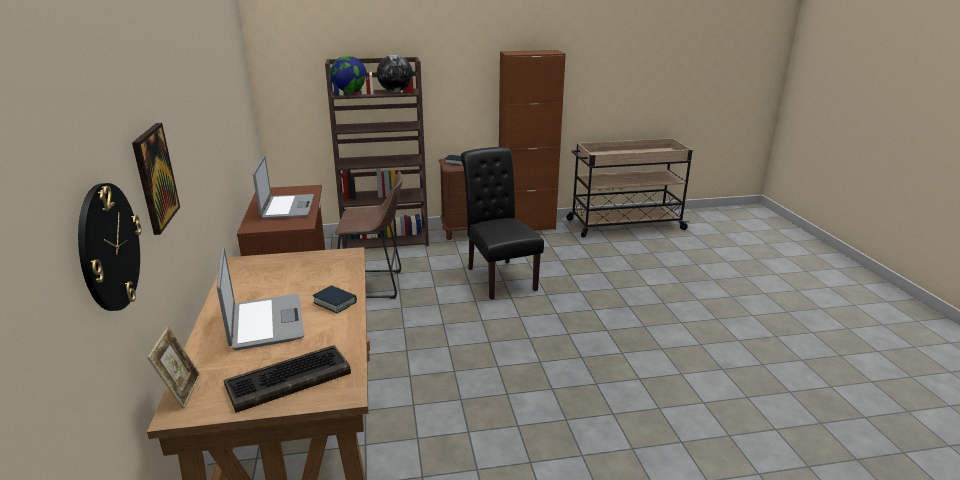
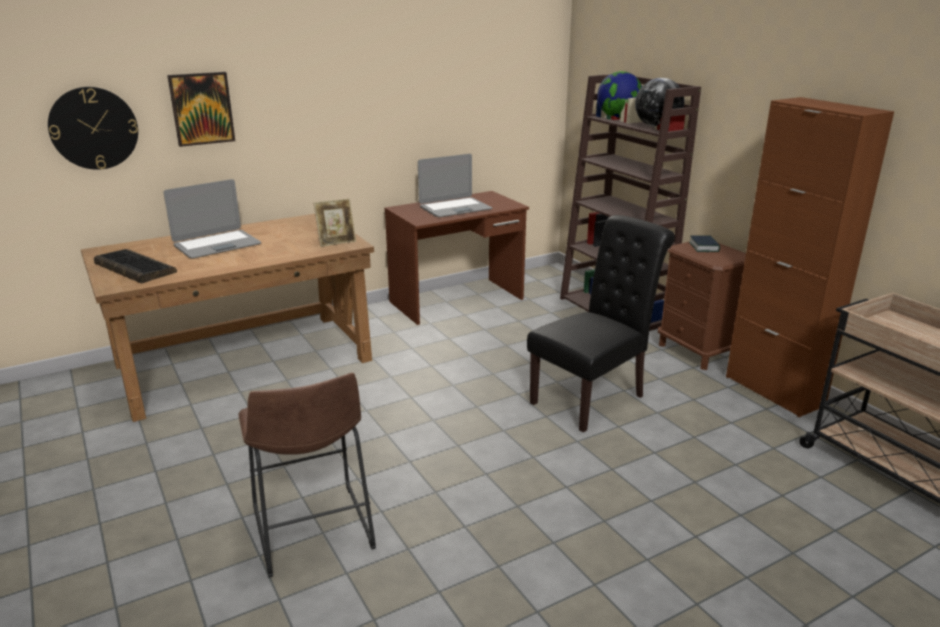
camera: 70 degrees right, 0 degrees up
(181, 391) = (123, 246): picture frame -> picture frame (336, 242)
(335, 303) = (255, 257): book -> none
(374, 285) = (504, 330): brown stool -> brown stool (313, 534)

